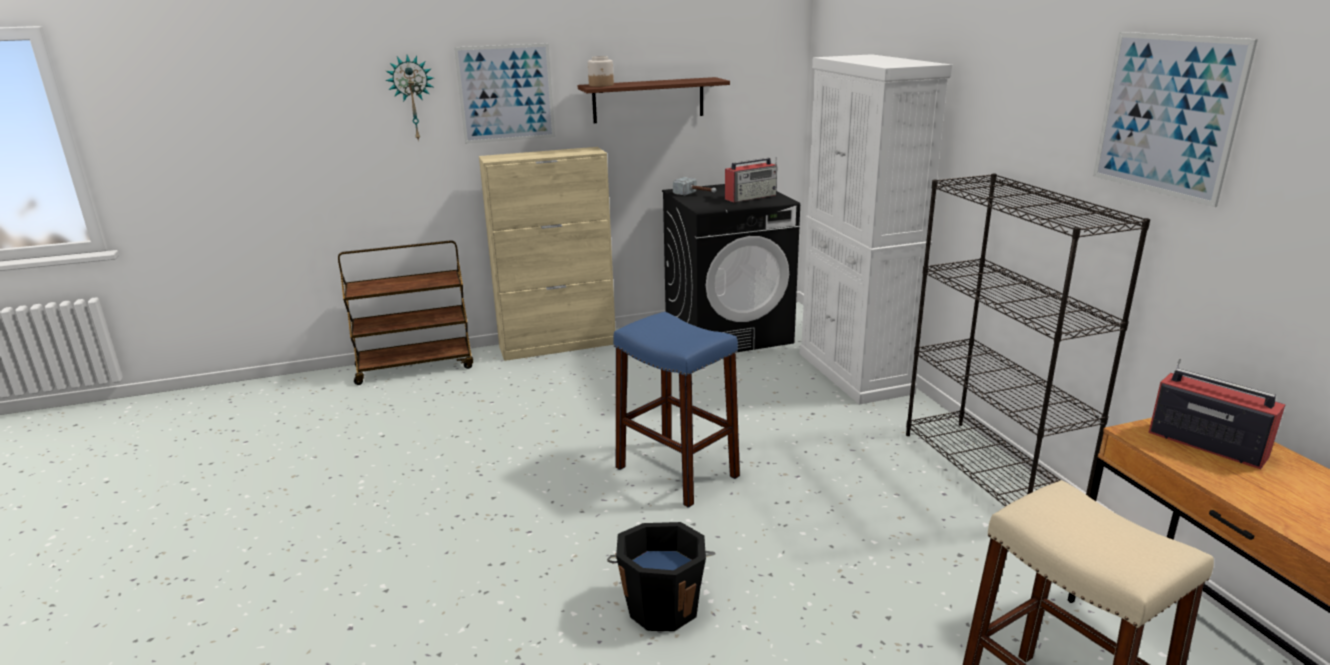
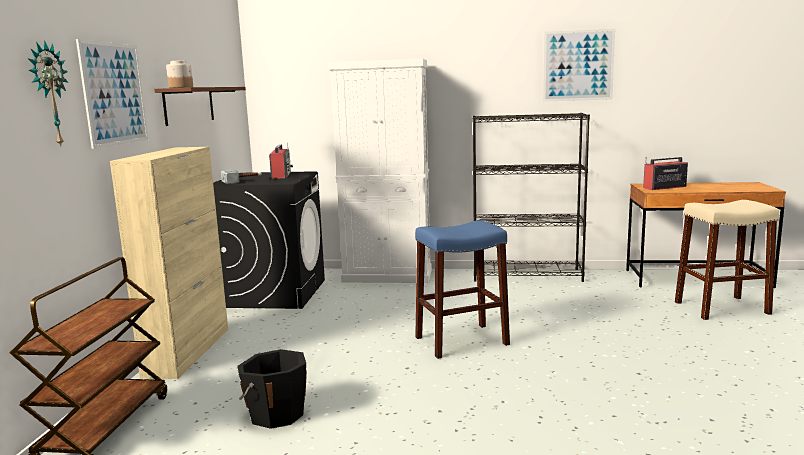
camera: 65 degrees left, 10 degrees down
(662, 605) = (614, 369): black bucket -> black bucket (275, 414)

